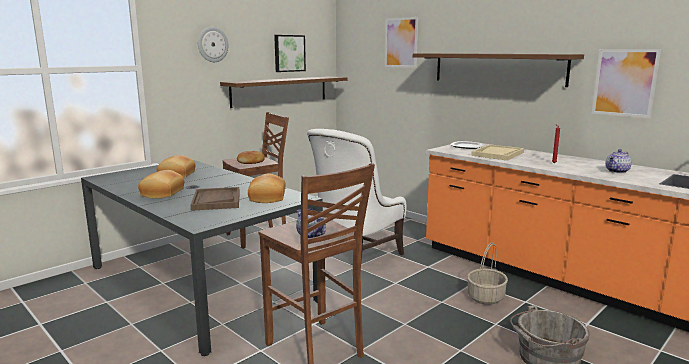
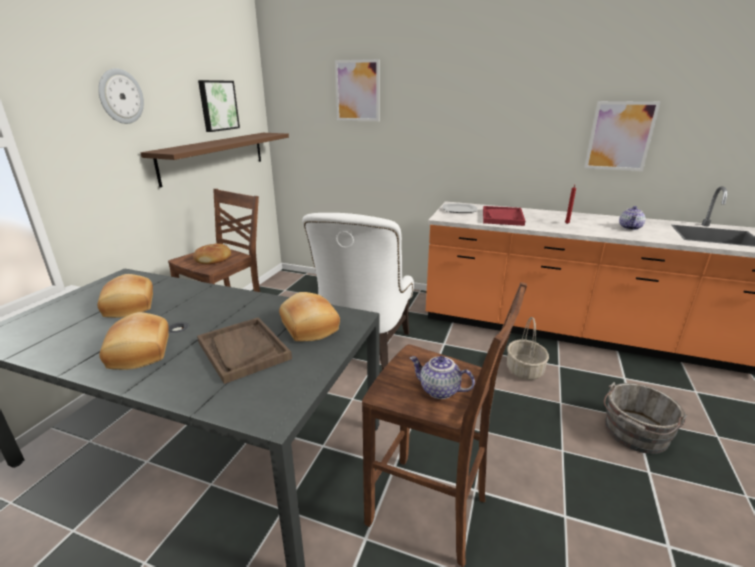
camera: 25 degrees left, 10 degrees up
(497, 68) = (481, 122): brown shelf -> none
(498, 154) = (502, 217): beige tray -> red tray

